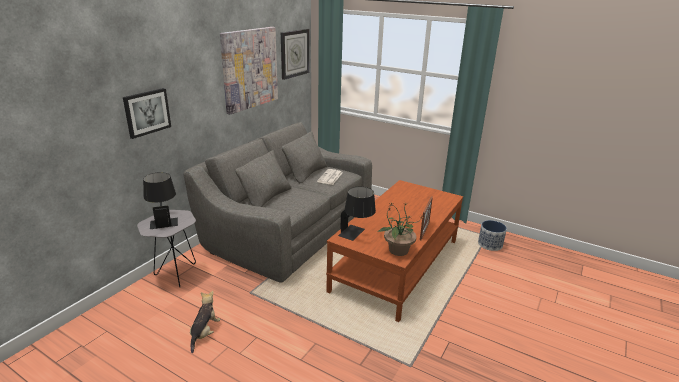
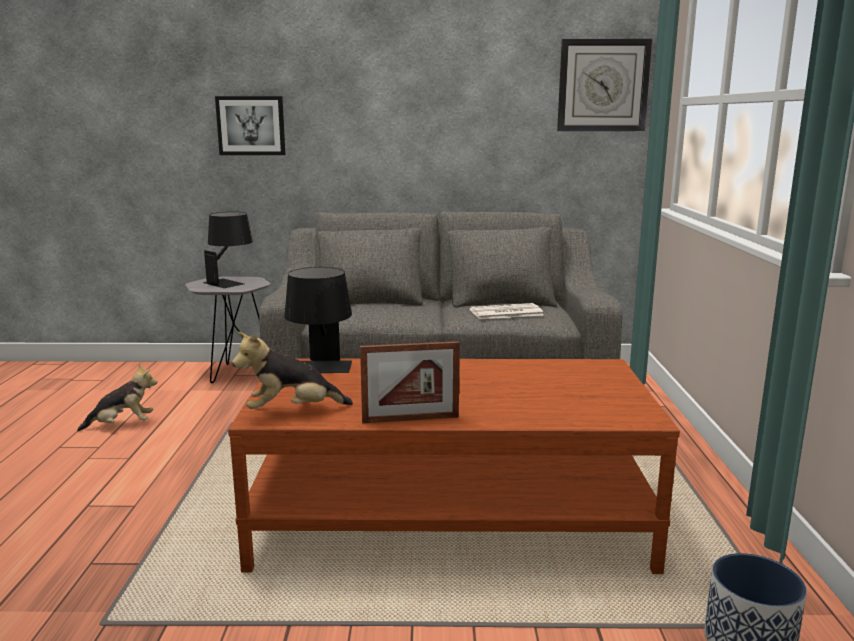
camera: 60 degrees right, 10 degrees down
(249, 69) = (468, 96): picture -> none
(397, 250) = (292, 411): potted plant -> plush toy

